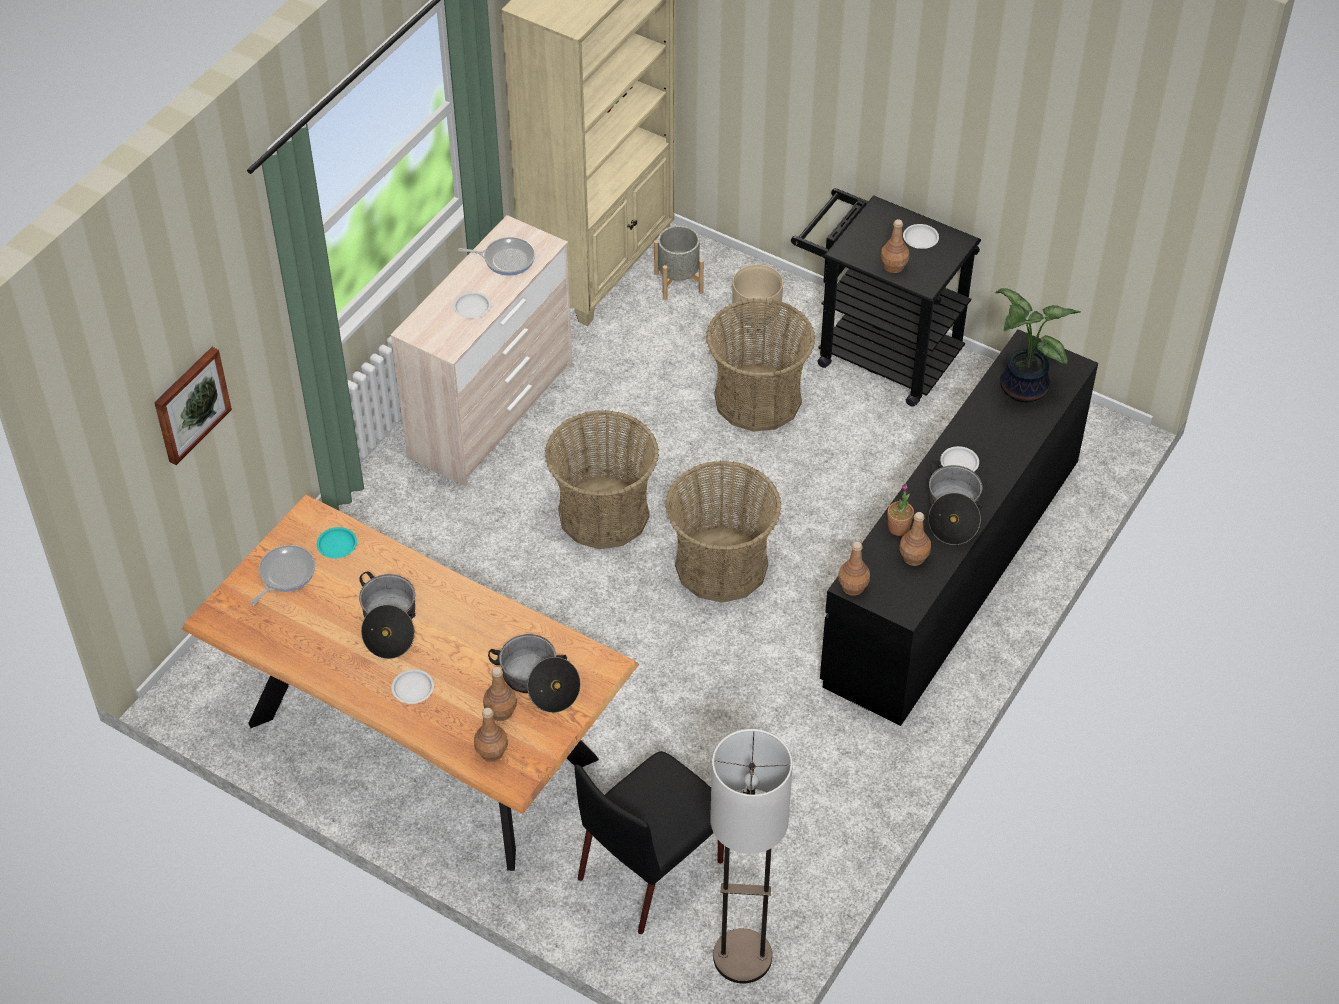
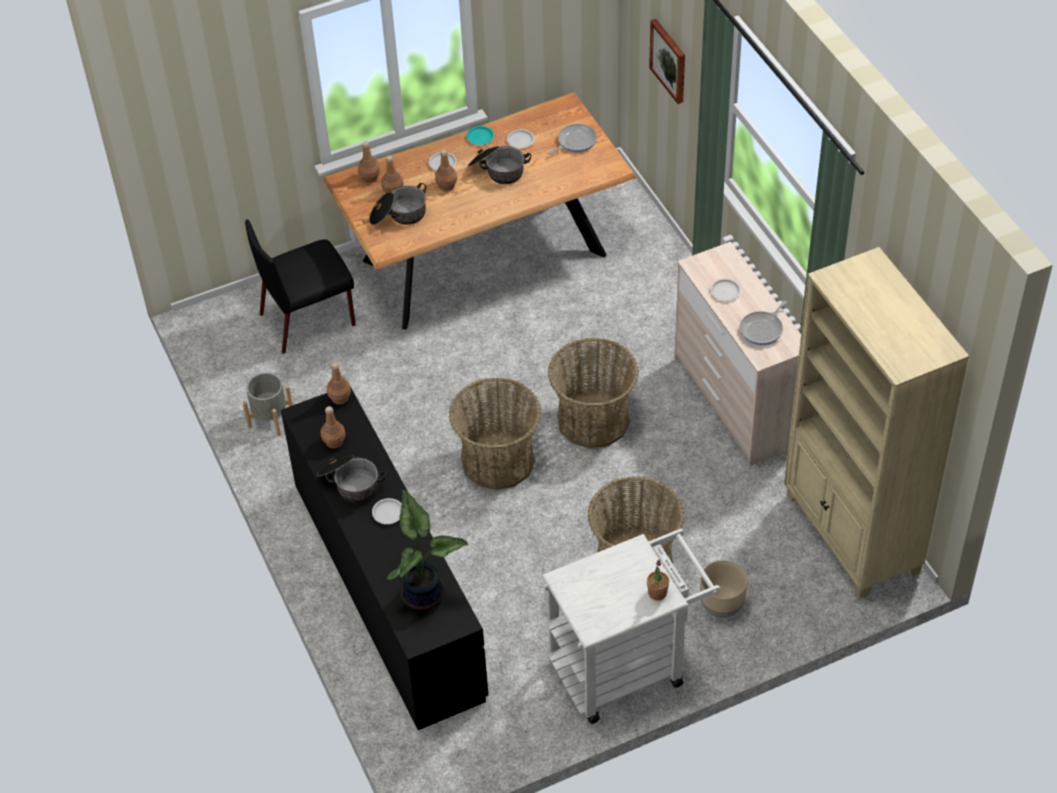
camera: 125 degrees right, 0 degrees up
(285, 574) = (575, 142): frying pan -> frying pan turned 105 degrees counterclockwise
(337, 545) = (579, 171): turquoise plate -> turquoise plate (480, 137)
(652, 868) = (309, 319): black chair -> black chair turned 105 degrees counterclockwise
(679, 282) = (796, 576): grey planter -> grey planter (270, 419)
(742, 957) = (219, 330): floor lamp -> none
(877, 352) = (627, 665): black cart -> white cart
(893, 266) = (597, 570): brown bottle -> brown bottle (447, 186)
(898, 527) = (364, 447): potted plant -> potted plant (657, 593)
(921, 238) = (613, 605): white plate -> white plate (520, 141)

